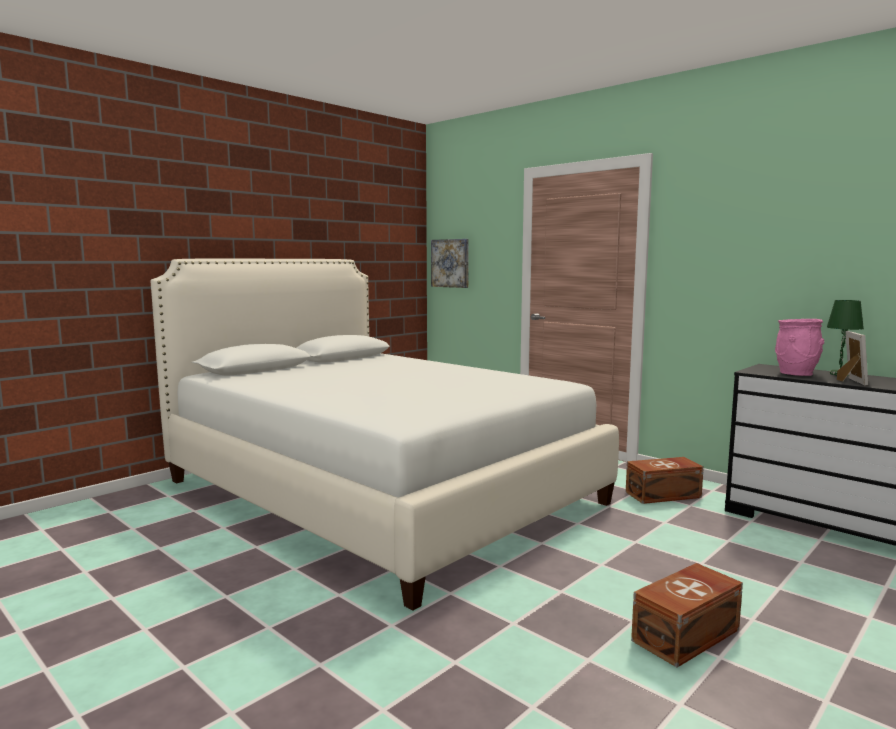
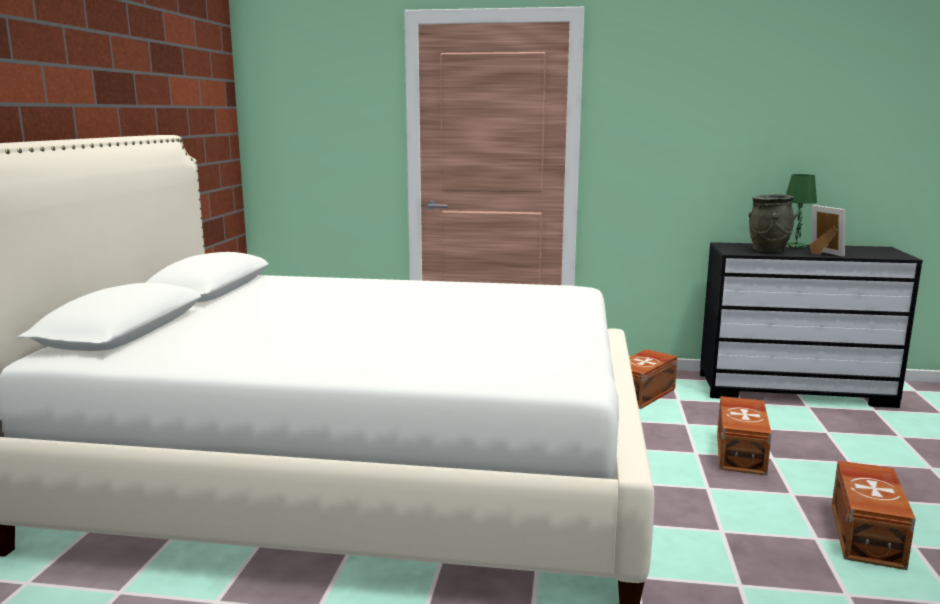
camera: 35 degrees left, 5 degrees up
(450, 263) = (285, 136): picture -> none
(678, 552) = (741, 453): none -> brown storage box
(796, 373) = (768, 250): pink vase -> grey vase

